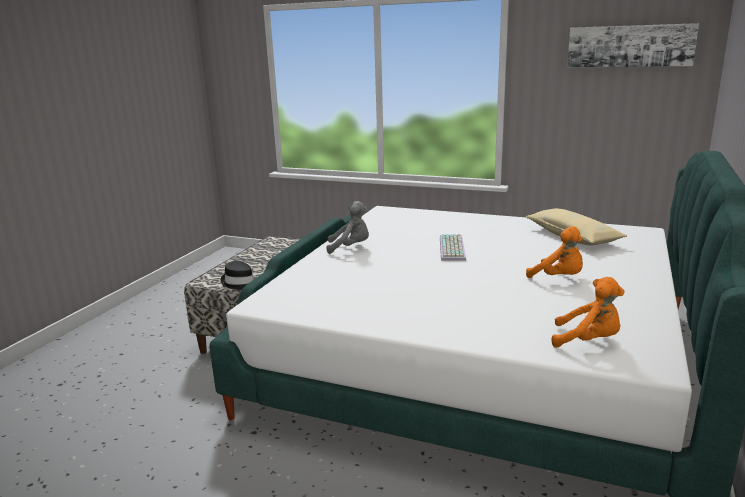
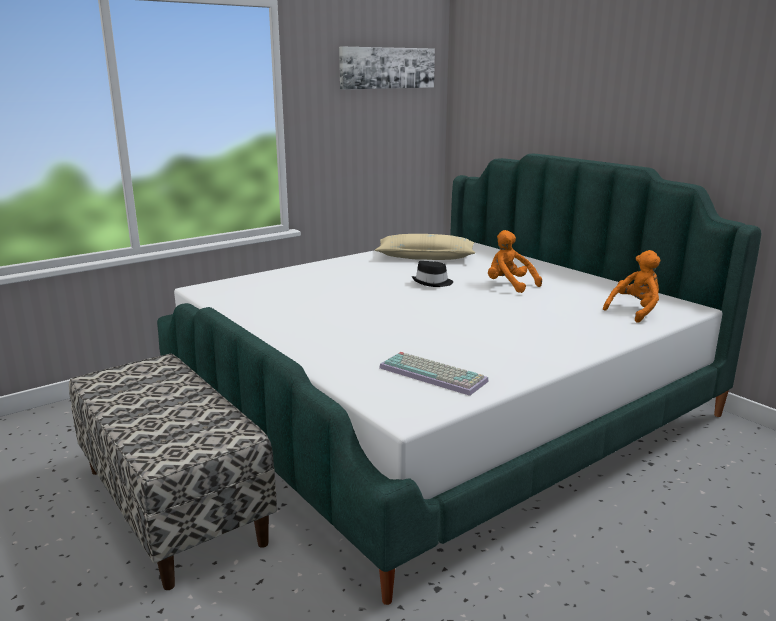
camera: 60 degrees left, 0 degrees up
(240, 283) = (221, 434): black hat -> black hat (433, 283)
(350, 247) = (297, 330): grey plush toy -> none
(453, 249) = (384, 295): keyboard -> keyboard (435, 374)
(559, 278) = (509, 285): orange plush toy -> orange plush toy turned 120 degrees counterclockwise

